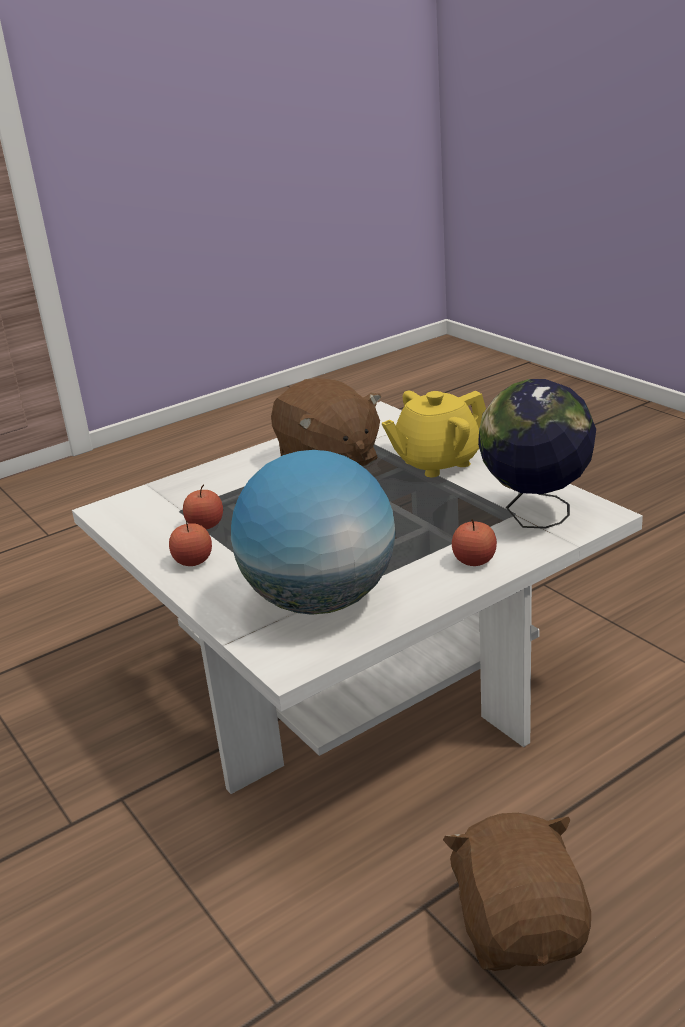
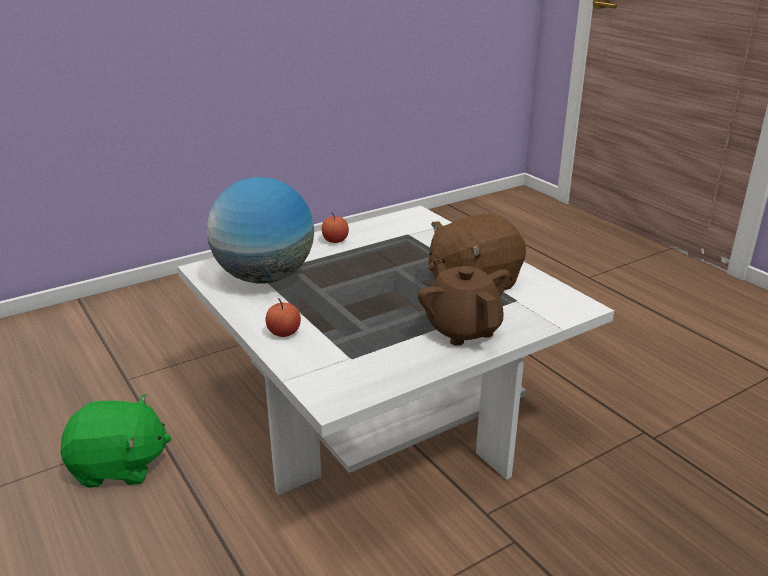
camera: 90 degrees right, 0 degrees up
(205, 525) = (382, 242): apple -> none
(436, 462) = (462, 329): yellow teapot -> brown teapot
(520, 927) = (119, 466): brown plush toy -> green plush toy
(535, 516) = (342, 366): globe -> none

